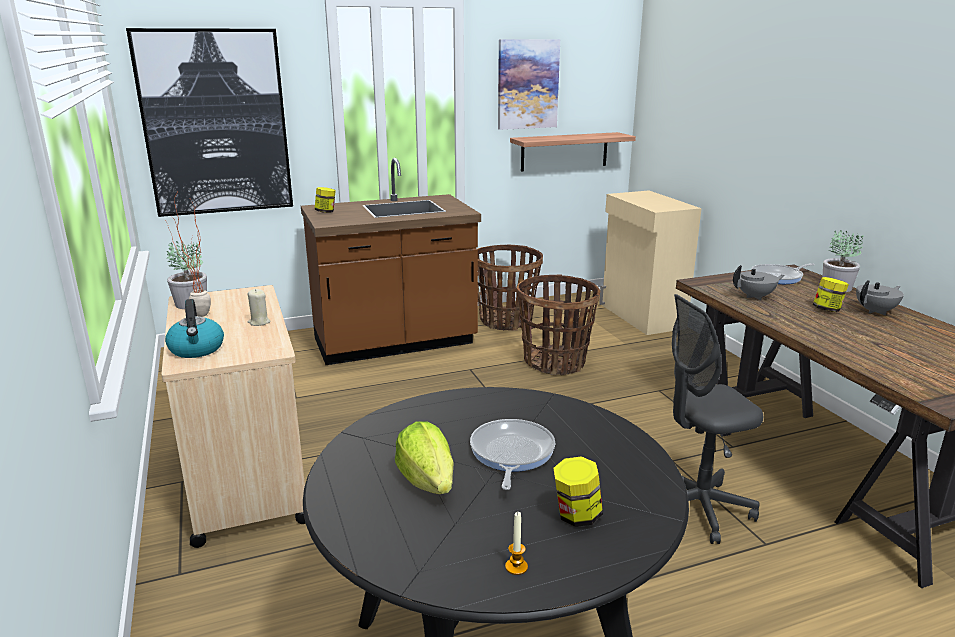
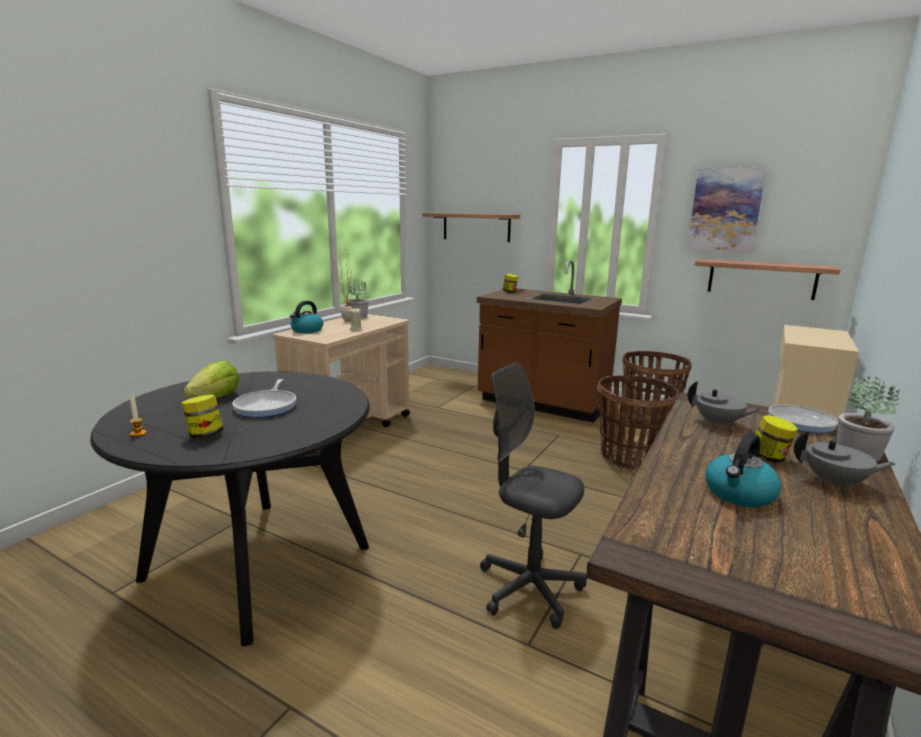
camera: 50 degrees right, 5 degrees down
(215, 123) = (476, 227): picture -> shelf
(511, 454) = (267, 406): frying pan -> frying pan turned 120 degrees clockwise
(877, 340) = (739, 494): none -> kettle

